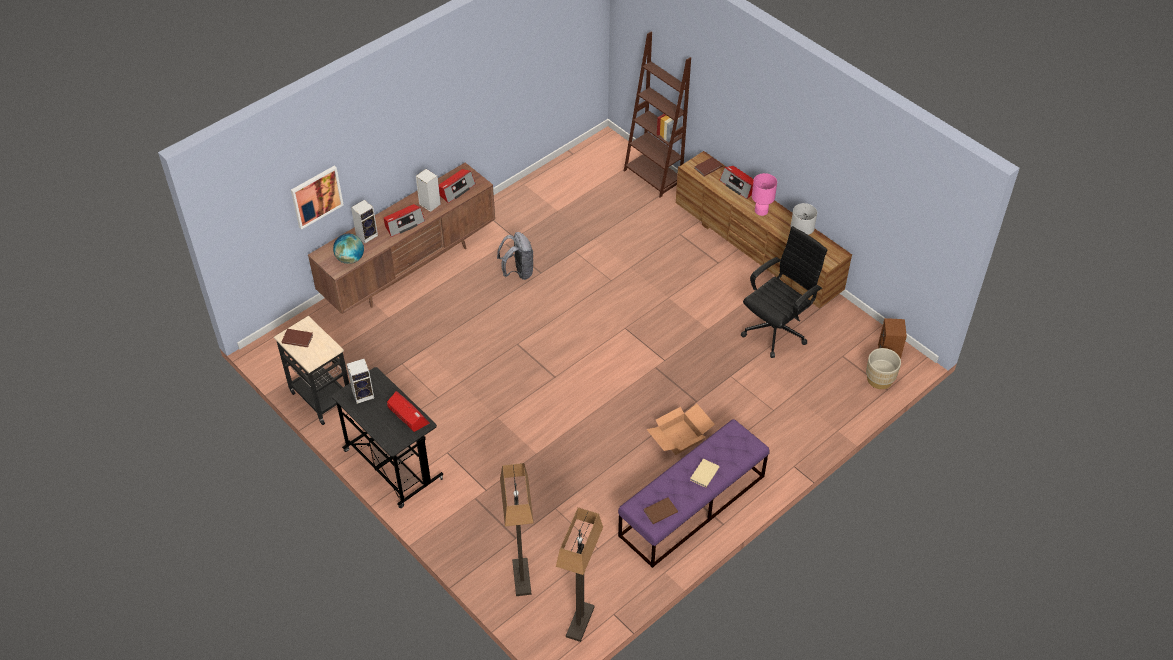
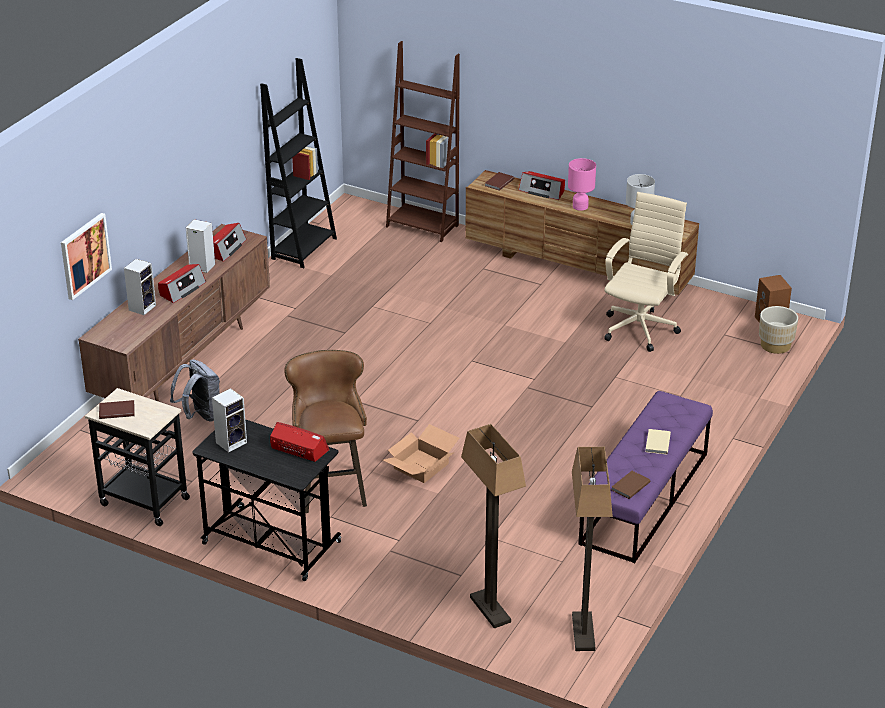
camera: 20 degrees left, 15 degrees down
(350, 259) = (135, 332): globe -> none
(460, 424) = (331, 487): none -> brown stool
(518, 272) = (317, 337): grey backpack -> grey backpack (200, 415)
(549, 177) = (303, 248): none -> black bookcase
(679, 438) = (593, 442): cardboard box -> cardboard box (421, 466)
(777, 330) = (641, 328): black office chair -> beige office chair

